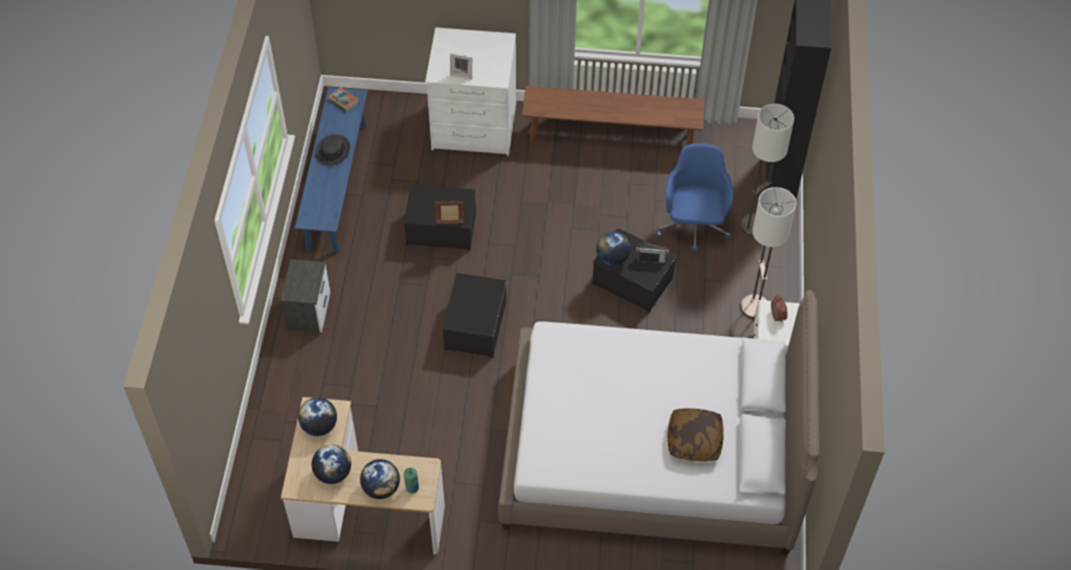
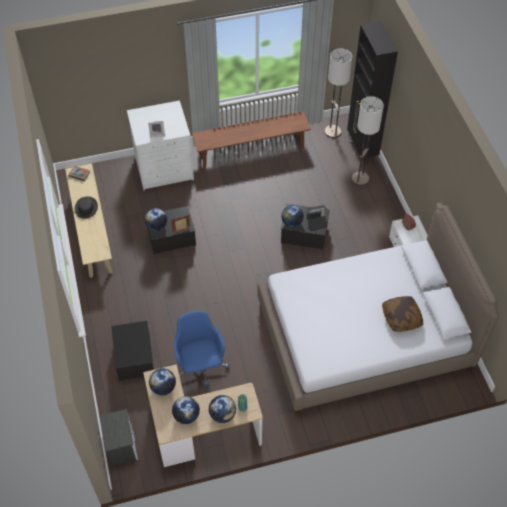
camera: 20 degrees left, 0 degrees up
(309, 310) = (109, 315): nightstand -> nightstand (121, 445)
(336, 186) = (92, 231): blue bench -> beige bench
(419, 205) = (157, 226): none -> globe
(476, 327) = (221, 292): storage box -> storage box (135, 357)
(693, 227) = (325, 190): blue office chair -> blue office chair (200, 366)
(754, 307) = (383, 227): floor lamp -> floor lamp (333, 131)

